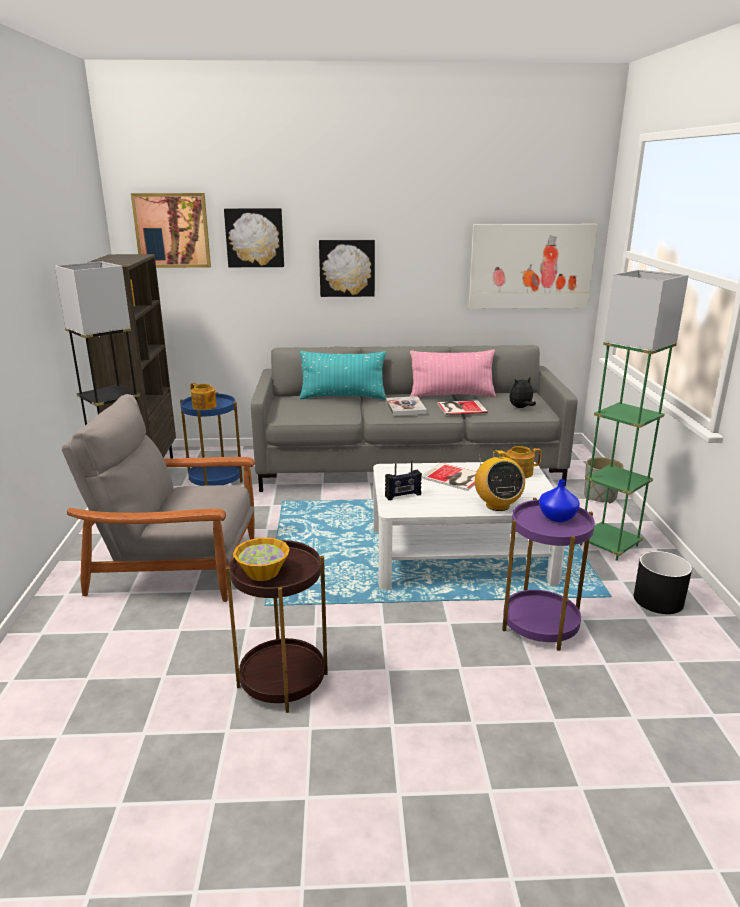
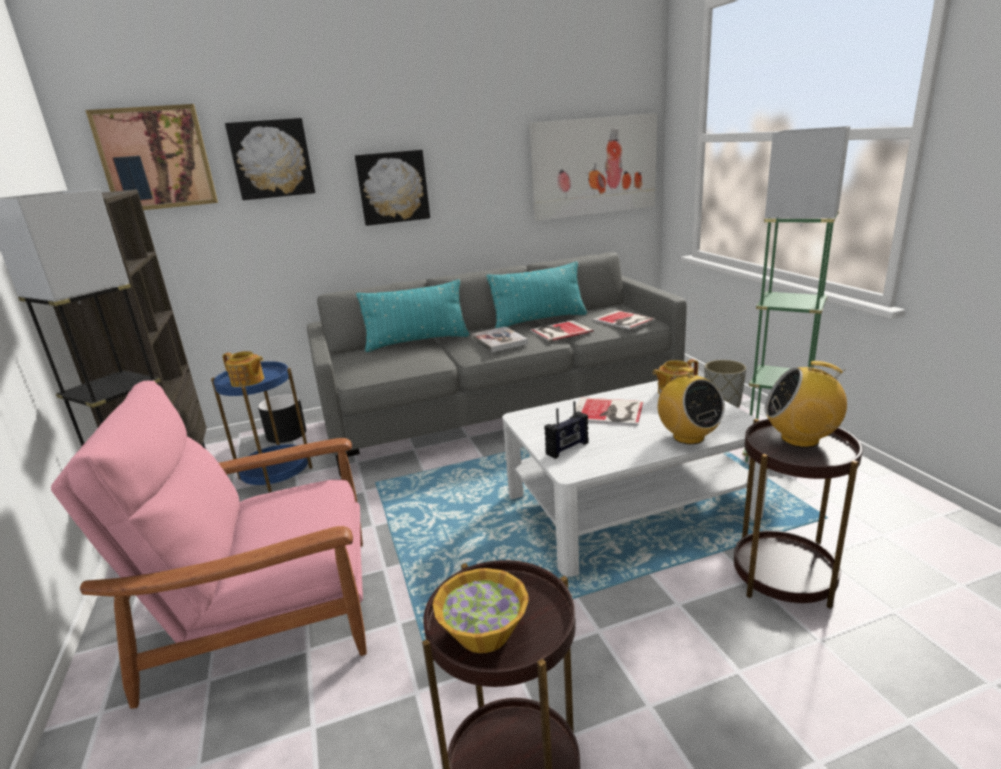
camera: 15 degrees left, 0 degrees up
(177, 565) = (268, 612): grey armchair -> pink armchair
(452, 396) = (539, 320): pink pillow -> turquoise pillow
(521, 408) = (623, 321): plush toy -> book
(540, 625) = (783, 577): purple side table -> brown side table
(557, 517) = (800, 439): blue vase -> radio
(658, 600) = (876, 509): black planter -> black planter (287, 434)

